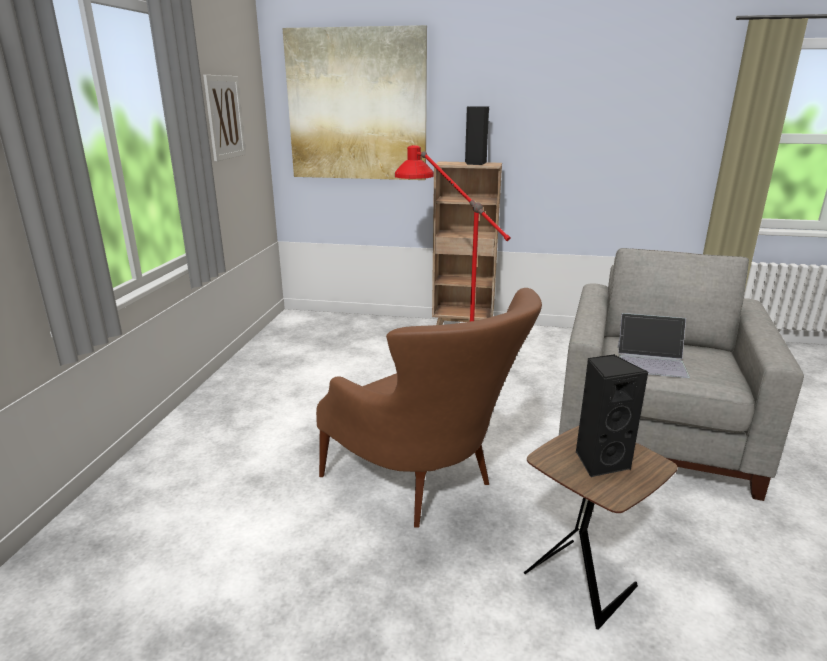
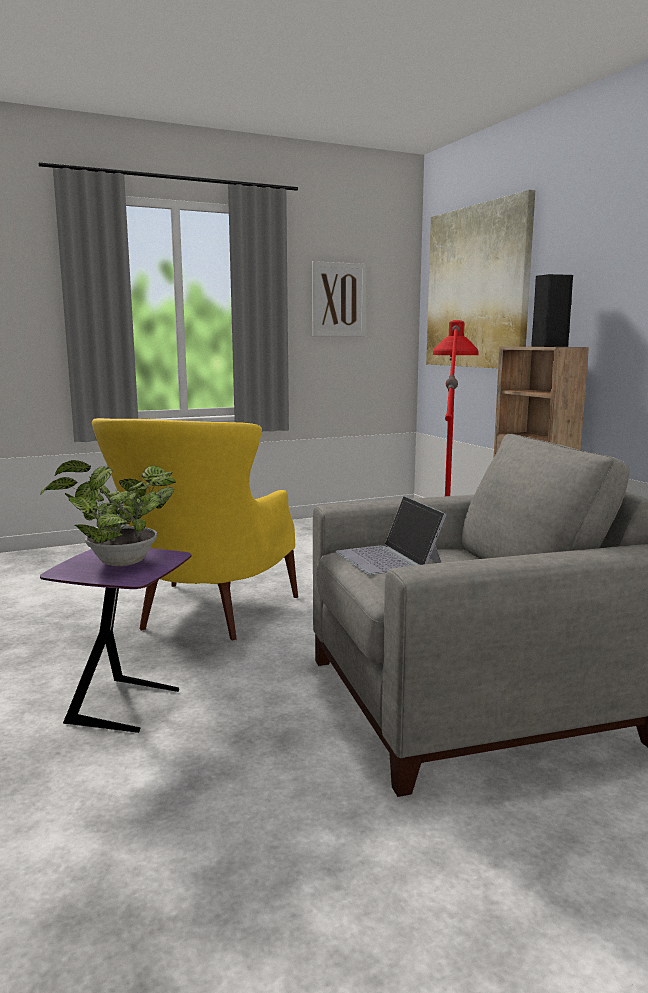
camera: 55 degrees right, 10 degrees down
(427, 485) = (203, 619): brown armchair -> yellow armchair
(582, 579) = (128, 706): brown side table -> purple side table
(600, 462) = (117, 563): black speaker -> potted plant

